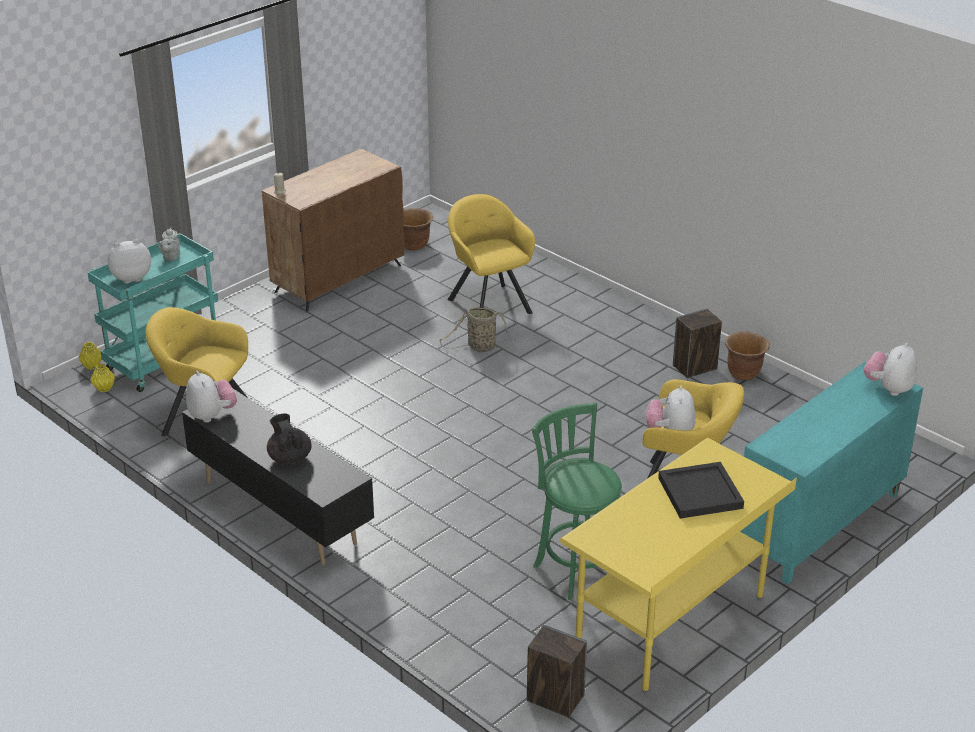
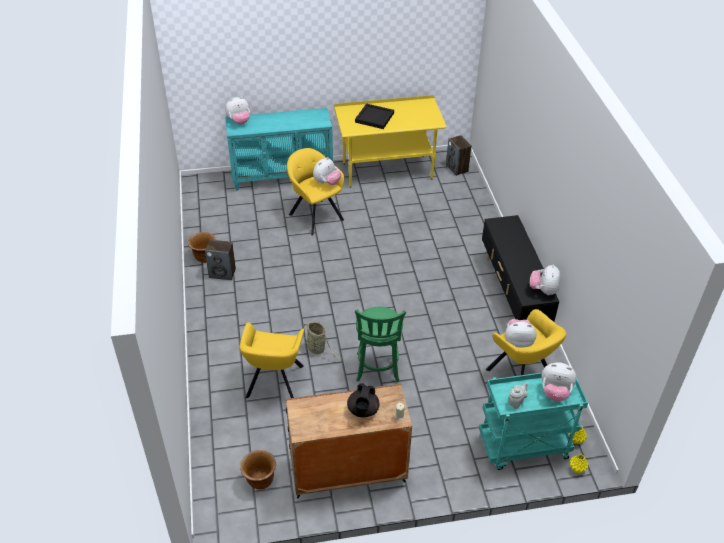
camera: 145 degrees left, 10 degrees up
(212, 354) = (518, 342): none -> plush toy
(289, 457) = (517, 246): black teapot -> black teapot (363, 410)
(576, 566) = (400, 206): green stool -> green stool (377, 370)

